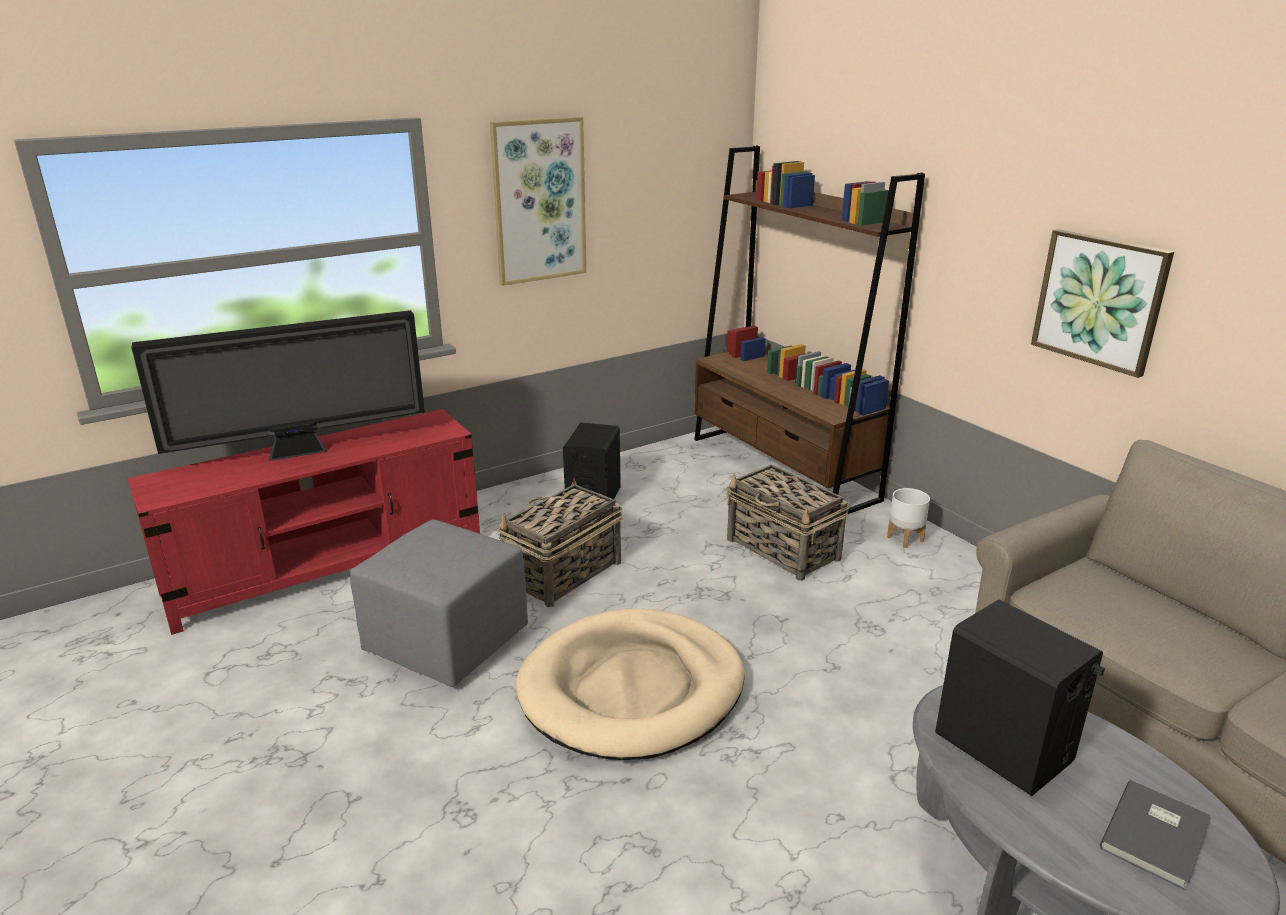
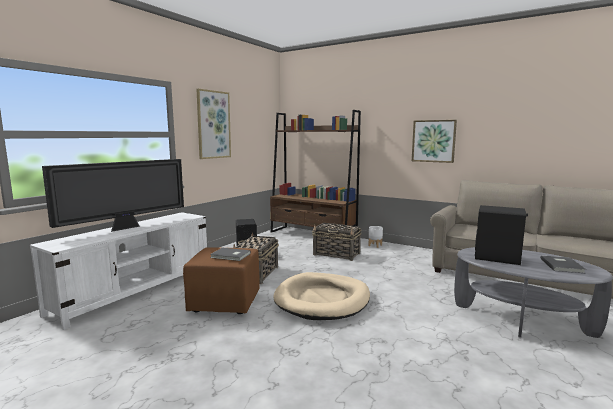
camera: 25 degrees left, 15 degrees down
(329, 566) = (137, 290): red tv stand -> white tv stand
(441, 565) = (230, 256): none -> grey book
(449, 642) = (226, 302): grey ottoman -> brown ottoman

